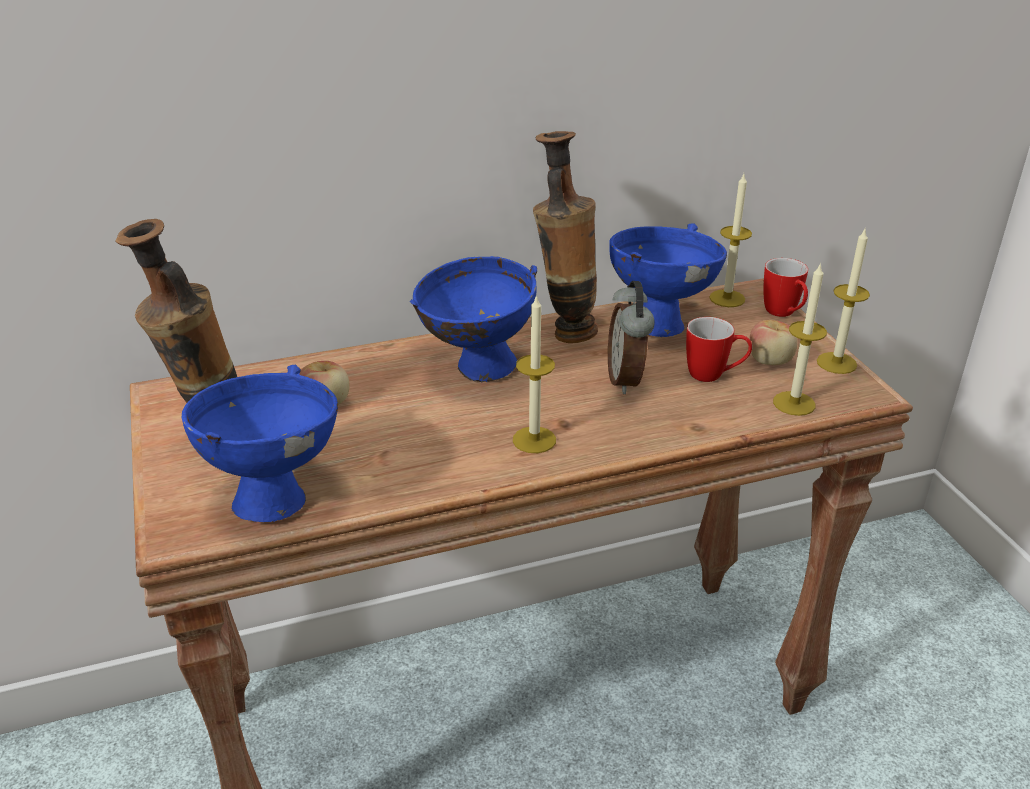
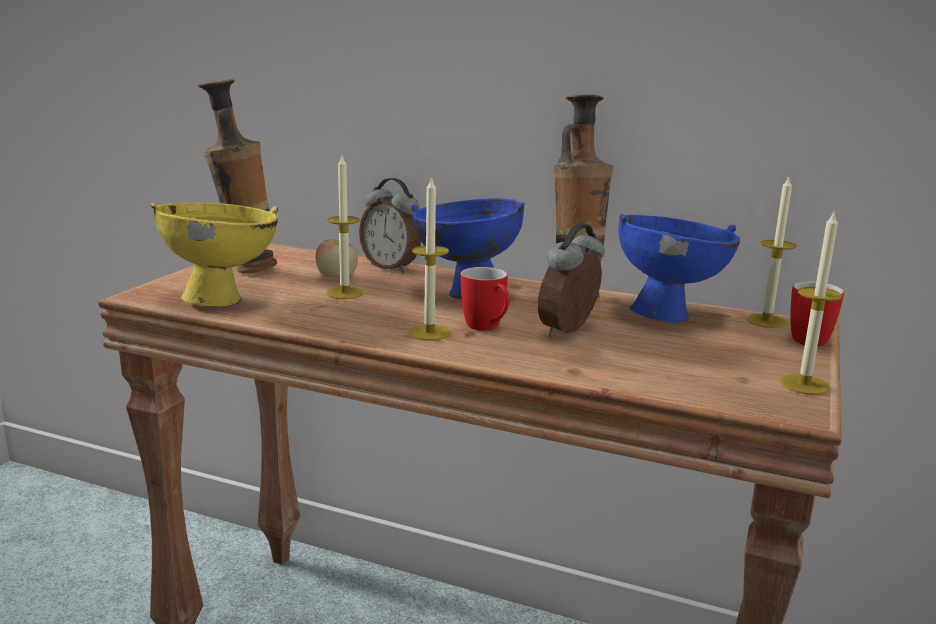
camera: 40 degrees right, 15 degrees down
(276, 494) = (225, 299): blue bowl -> yellow bowl
(351, 362) = (391, 267): none -> alarm clock
(714, 376) = (654, 352): mug -> mug (487, 328)
(770, 361) = (731, 362): apple -> none
(794, 403) = (699, 390): candle -> candle (344, 293)

